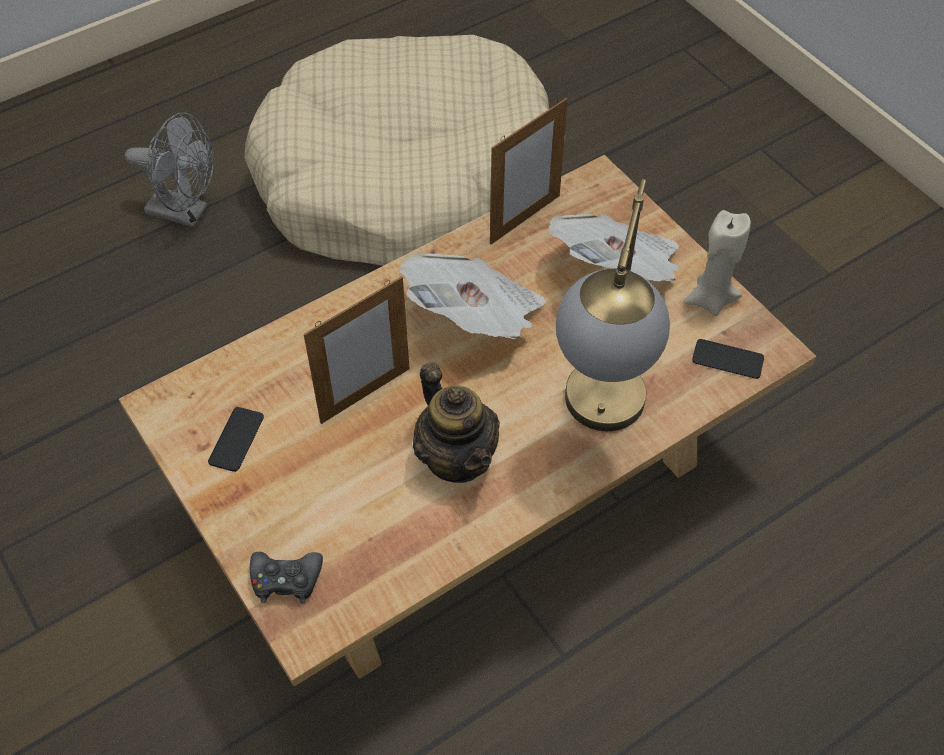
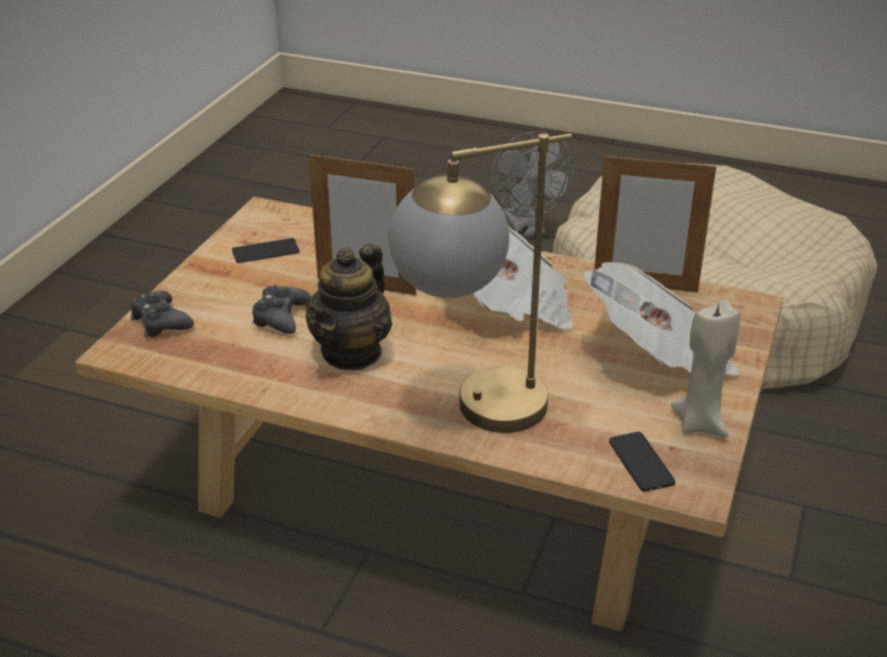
camera: 55 degrees right, 20 degrees down
(359, 481) = (281, 317): none -> black game controller

